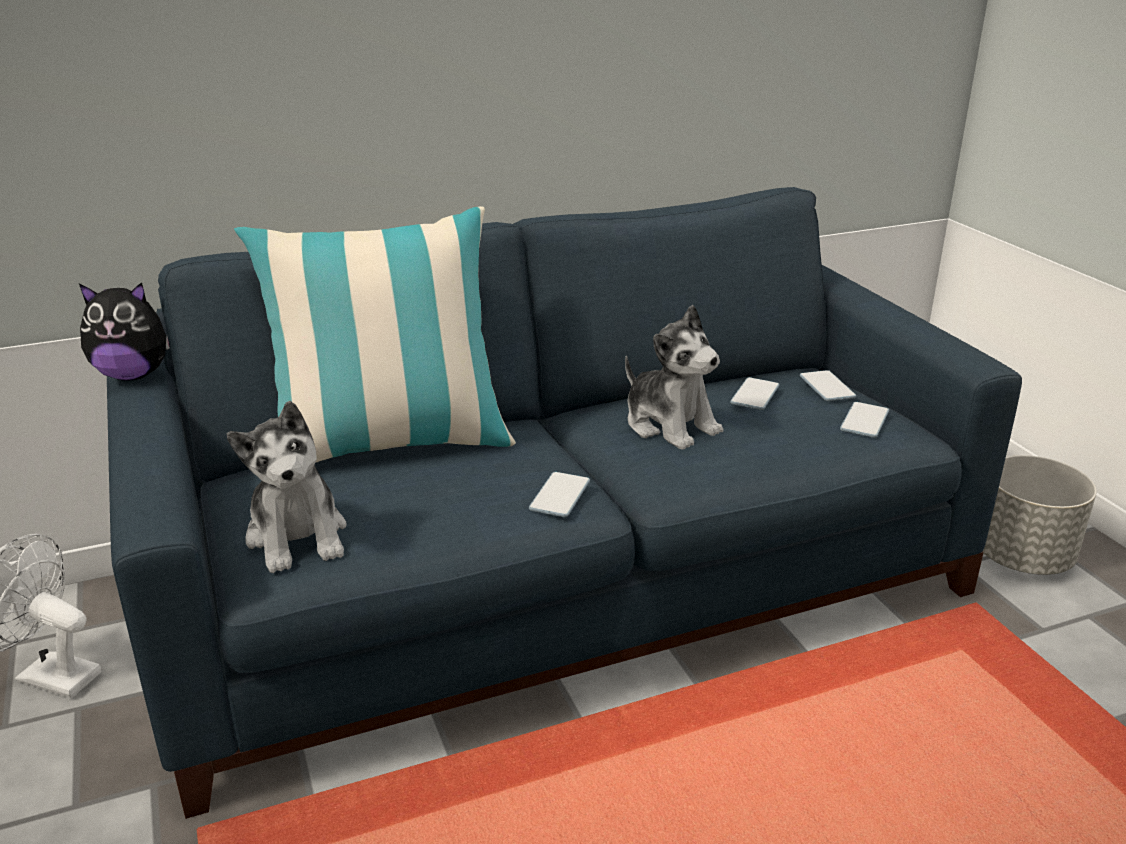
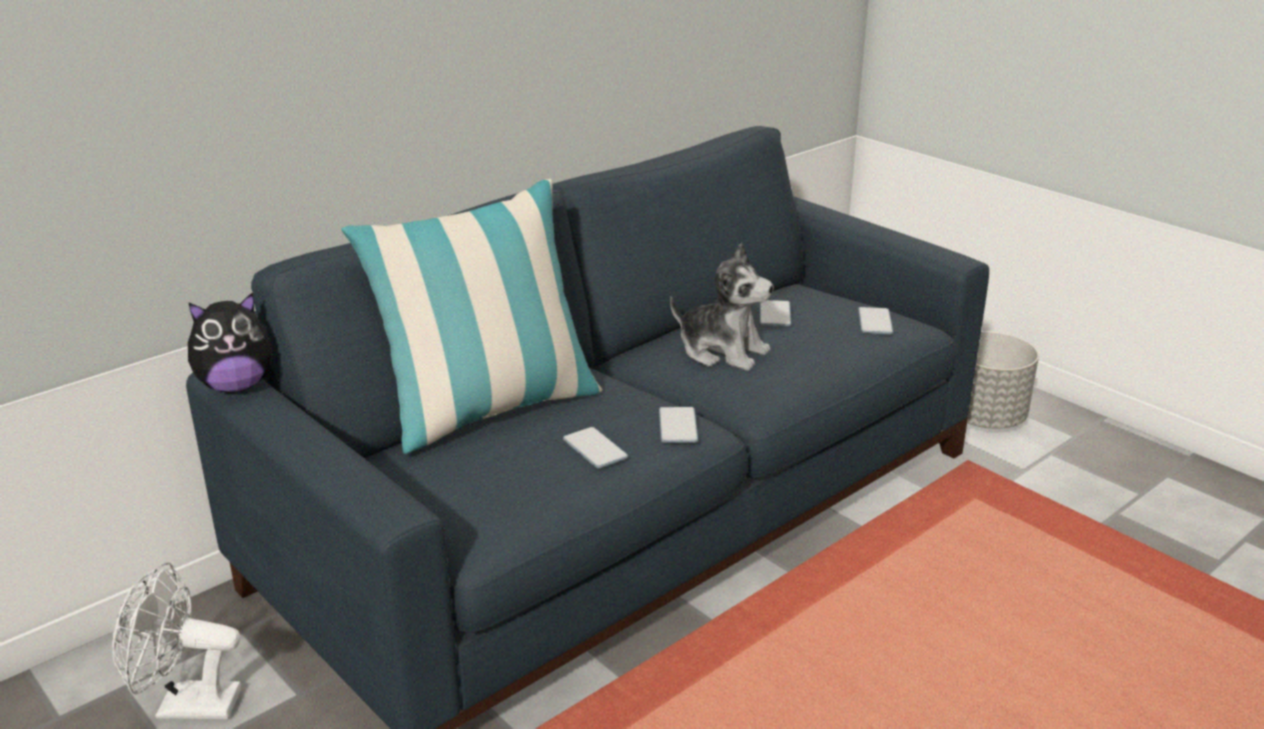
camera: 20 degrees left, 0 degrees up
(298, 536) = (478, 503): plush toy -> none
(827, 387) = (827, 298): phone -> phone (595, 449)

